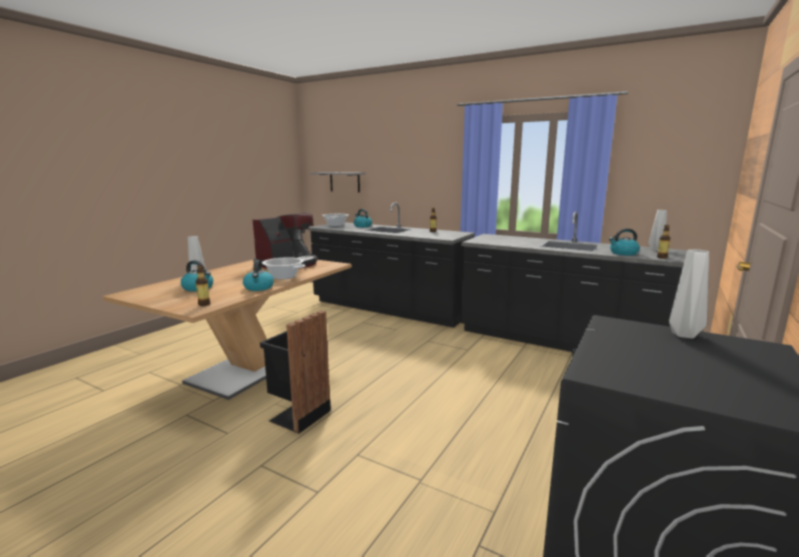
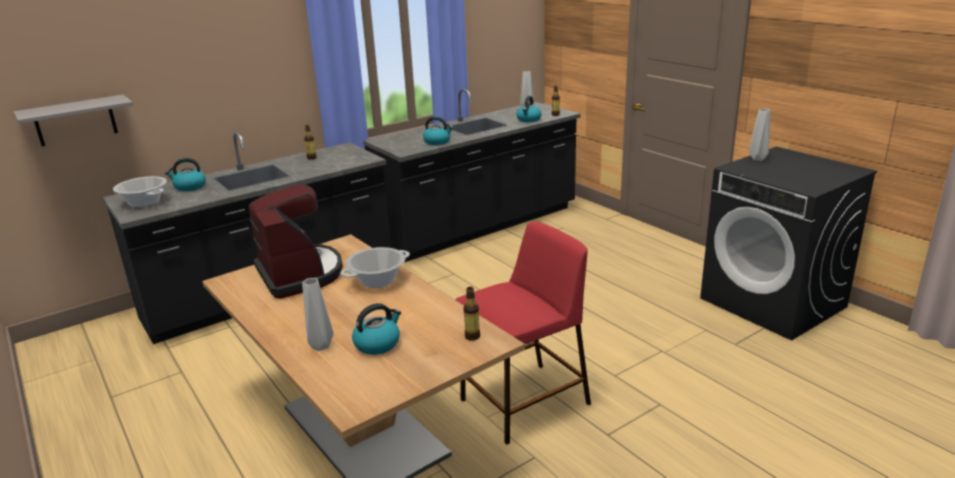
camera: 65 degrees left, 10 degrees up
(259, 288) = (421, 299): kettle -> kettle (437, 142)
(297, 415) = (524, 403): black trash can -> red stool

